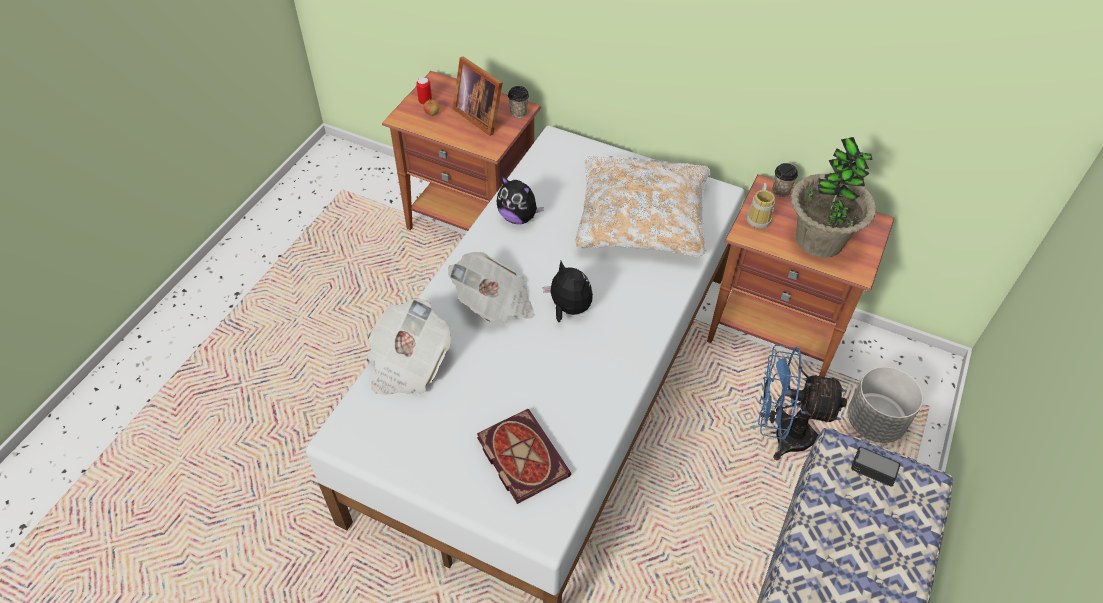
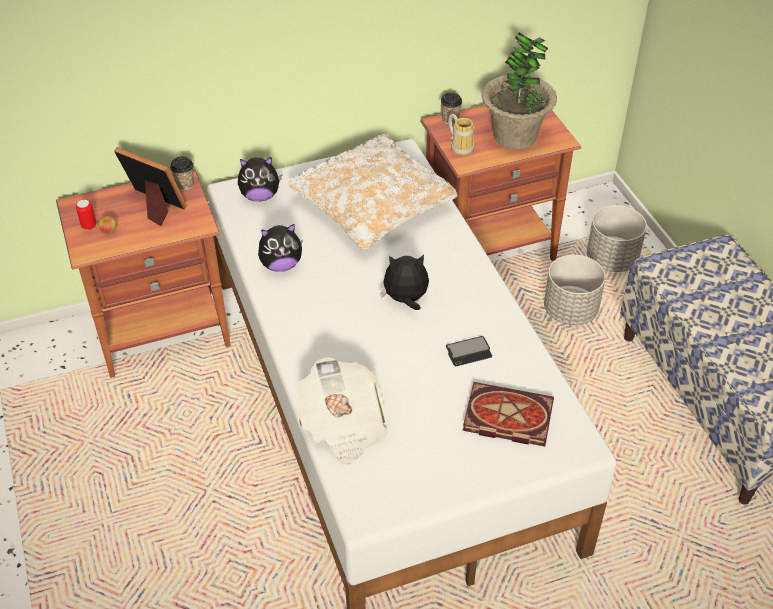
camera: 45 degrees left, 5 degrees down
(480, 115) = (154, 206): picture frame -> picture frame turned 150 degrees counterclockwise
(494, 303) = (348, 336): newspaper -> none
(569, 157) = (260, 196): none -> plush toy
(781, 435) = (570, 311): blue fan -> grey planter
(875, 467) = (687, 261): phone -> phone (468, 352)

